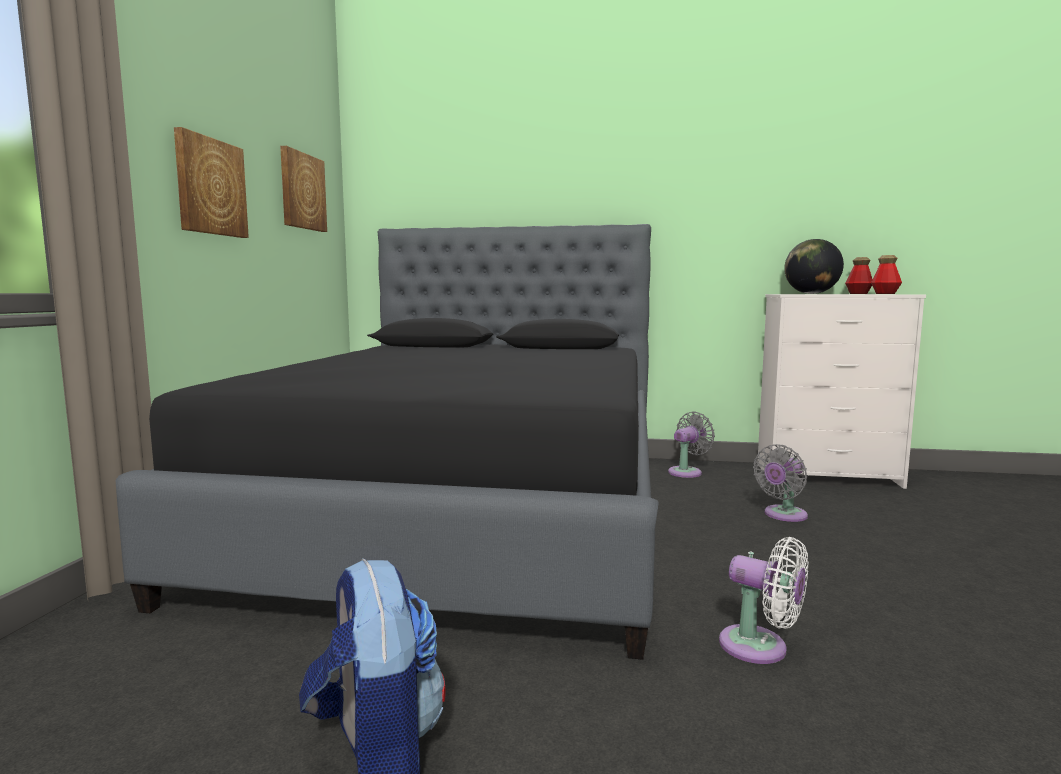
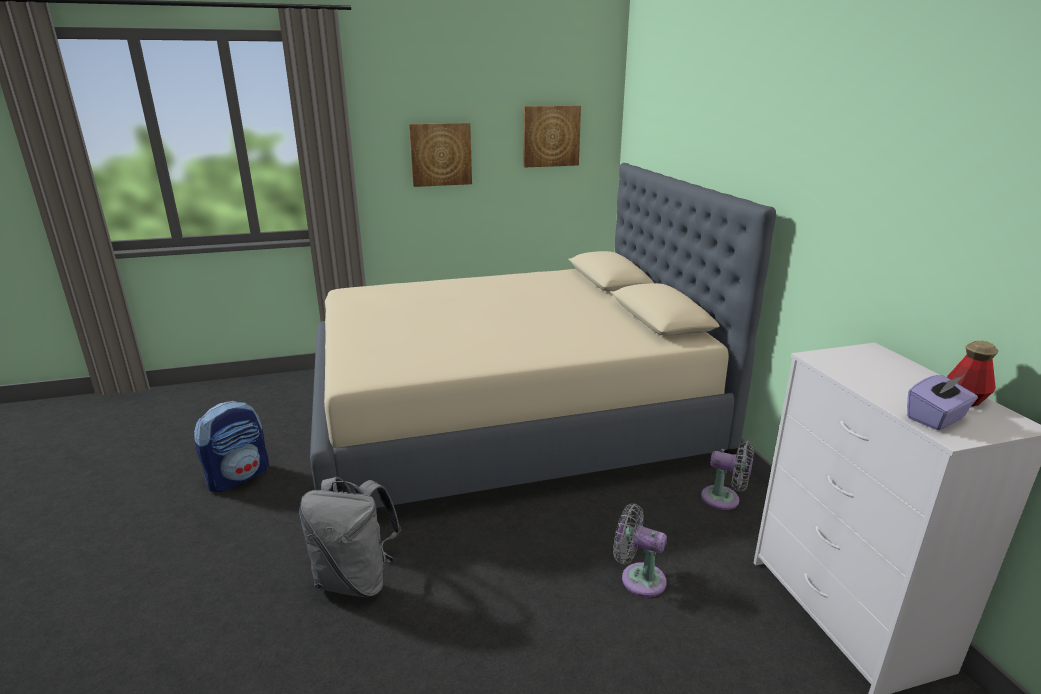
camera: 65 degrees right, 15 degrees up
(468, 512) = (508, 419): black bed -> beige bed
(760, 648) = (356, 580): white fan -> grey backpack
(811, 293) = (894, 368): globe -> none
(885, 294) = (936, 418): bottle -> purple tissue box

